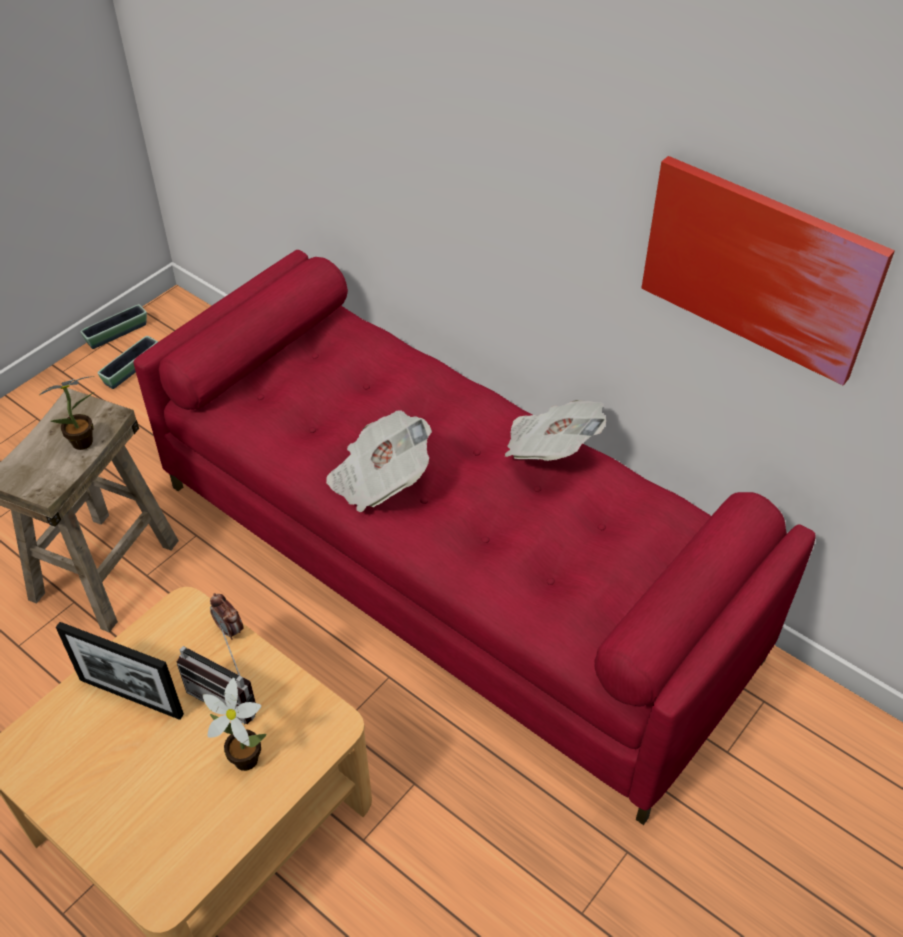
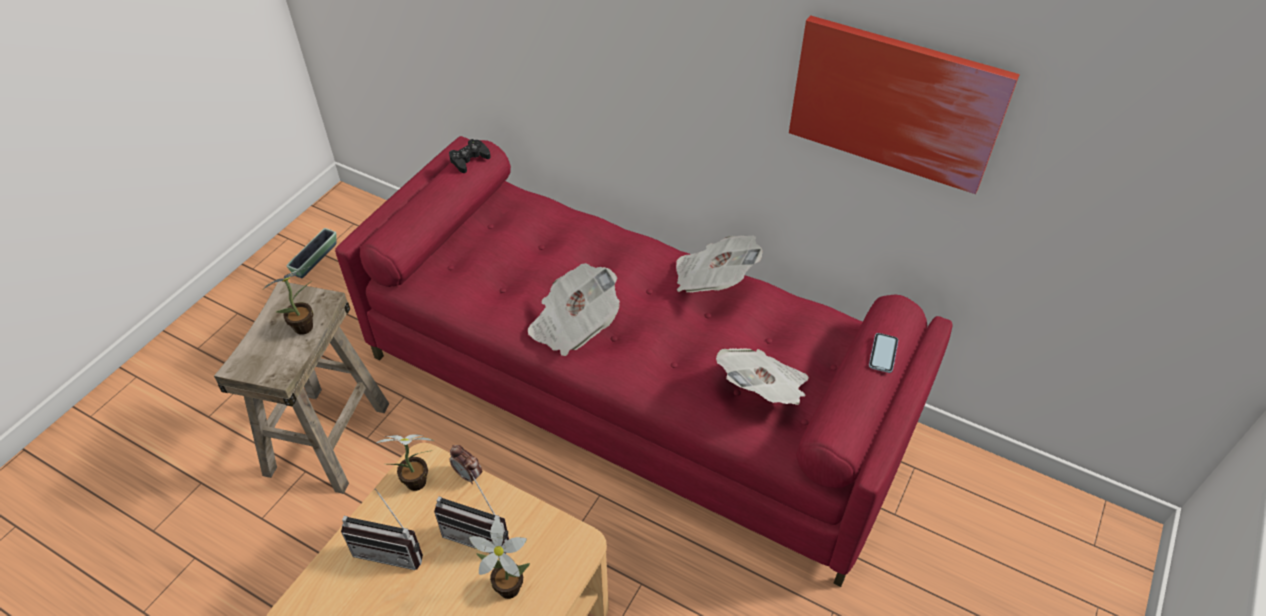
camera: 10 degrees left, 0 degrees up
(117, 334) = (295, 230): planter -> none
(131, 697) = (392, 549): picture frame -> radio
(175, 630) = (419, 483): none -> potted plant
(299, 278) = (469, 160): none -> black game controller
(577, 582) = (763, 390): none -> newspaper
(718, 559) = (883, 354): none -> phone

